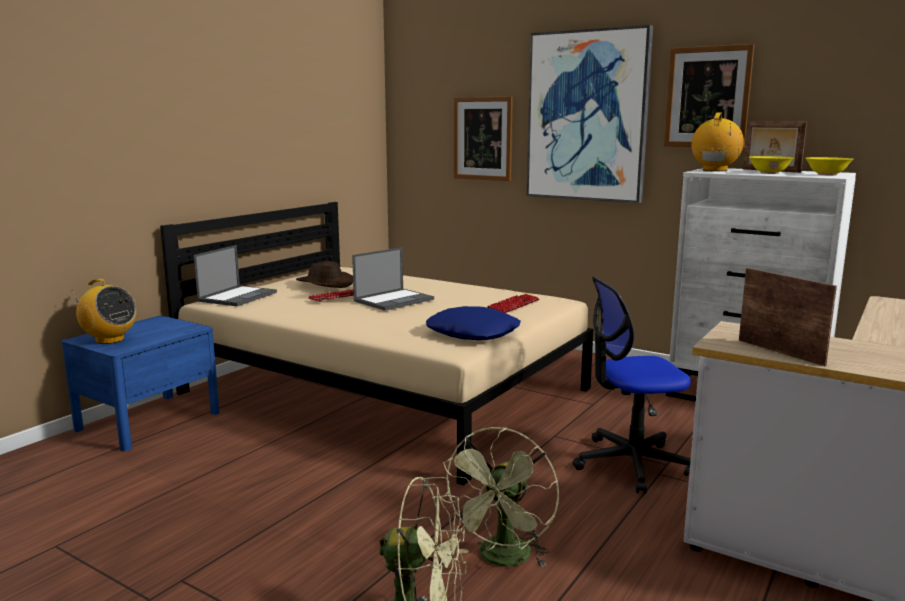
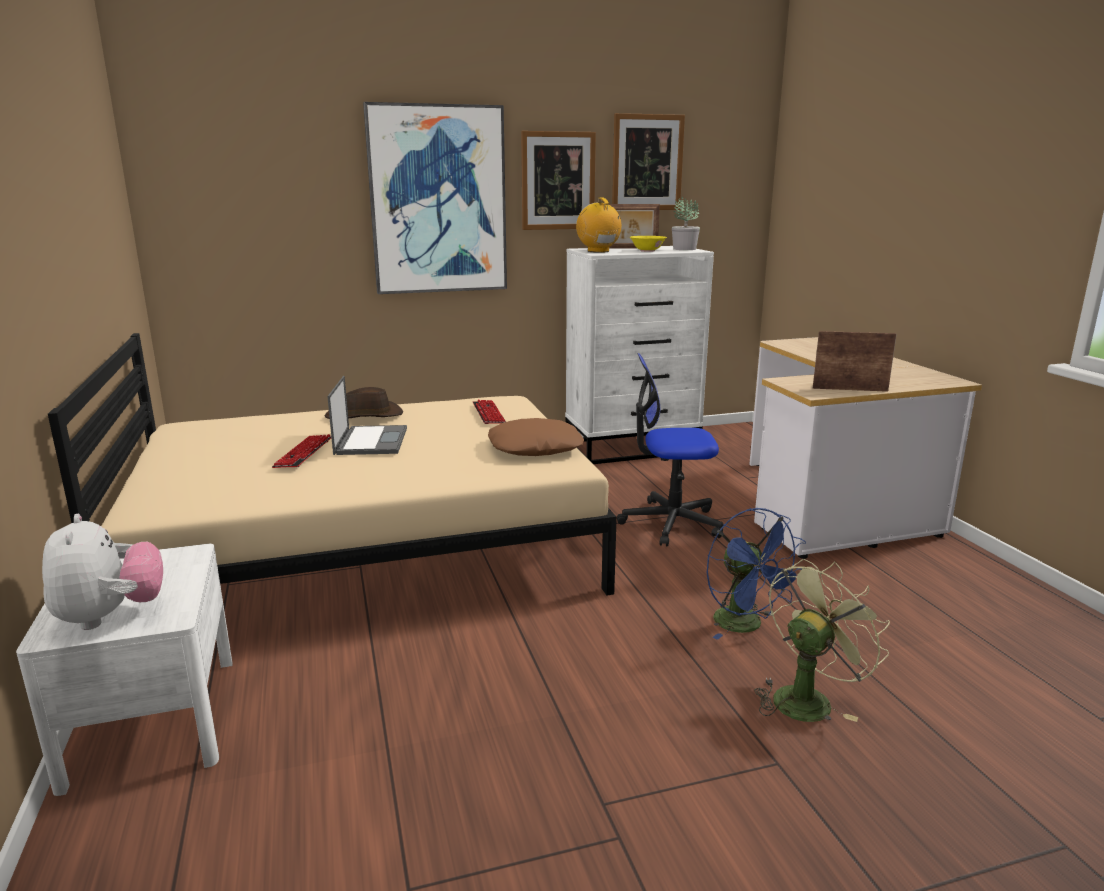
camera: 50 degrees left, 5 degrees up
(109, 340) = (110, 616): radio -> plush toy
(148, 421) = (153, 720): blue nightstand -> white nightstand
(238, 296) = (162, 495): laptop -> none
(324, 283) = (232, 446): brown hat -> brown hat (365, 416)
(473, 333) = (535, 447): blue pillow -> brown pillow
(482, 138) = (302, 229): picture -> picture (647, 163)
(502, 560) = (746, 626): green fan -> blue fan
(631, 464) = (670, 523): office chair -> office chair turned 60 degrees clockwise
(826, 174) = (684, 249): yellow bowl -> potted plant

